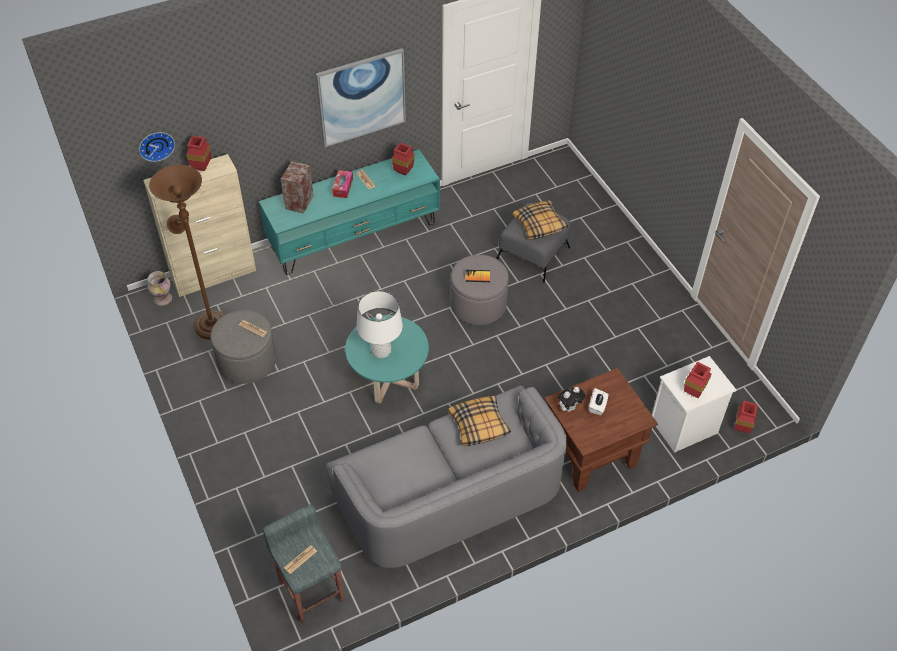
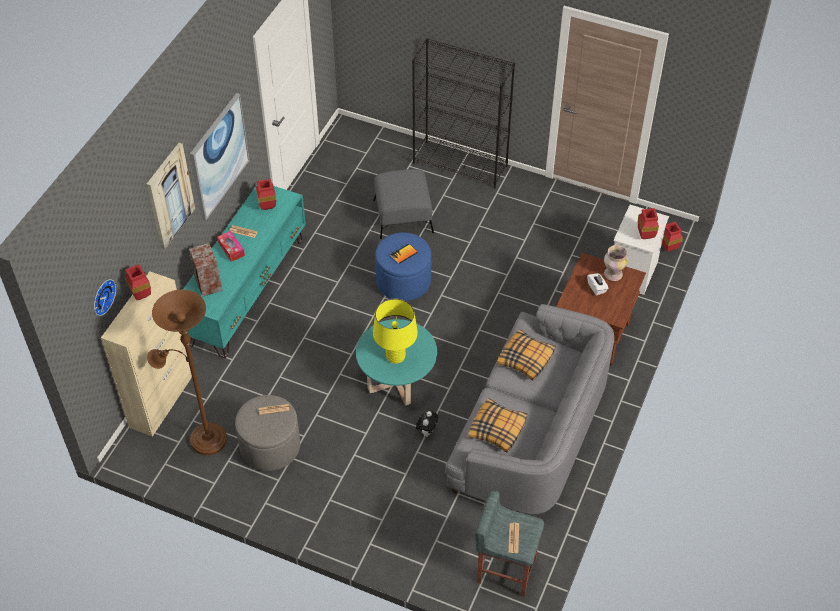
camera: 40 degrees left, 0 degrees up
(163, 298) = (139, 447): vase -> vase (612, 274)
(276, 99) = (169, 196): none -> picture
(381, 351) = (395, 356): white table lamp -> yellow table lamp
(478, 304) = (403, 281): grey ottoman -> blue ottoman
(539, 225) = (406, 186): pillow -> pillow (498, 429)
(569, 407) = (580, 301): plush toy -> plush toy (427, 431)
(625, 241) = (460, 164): none -> black bookcase

